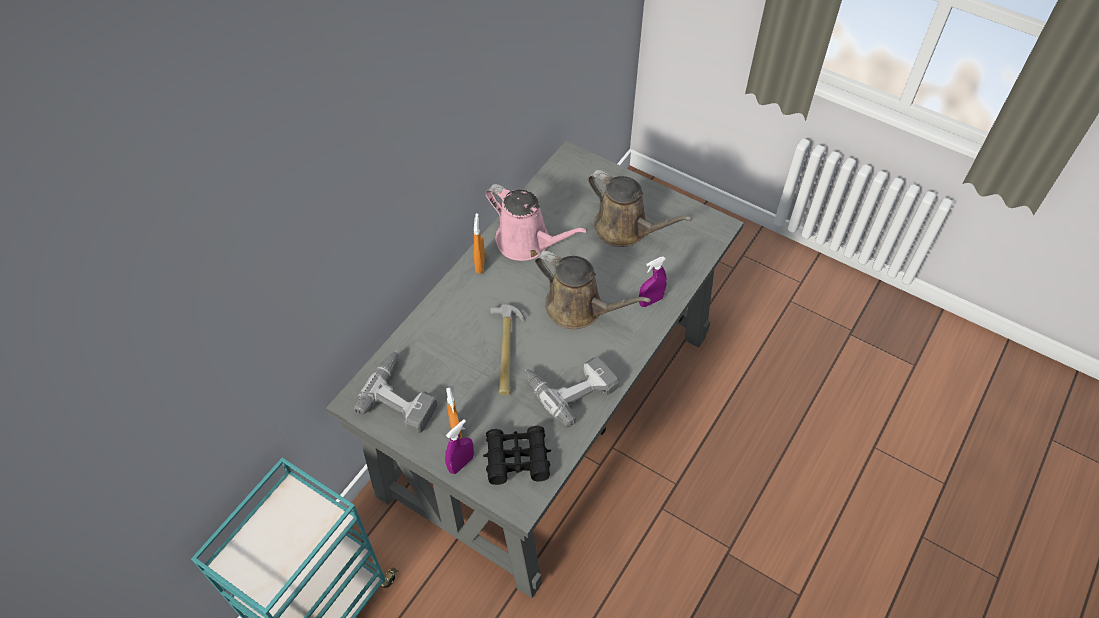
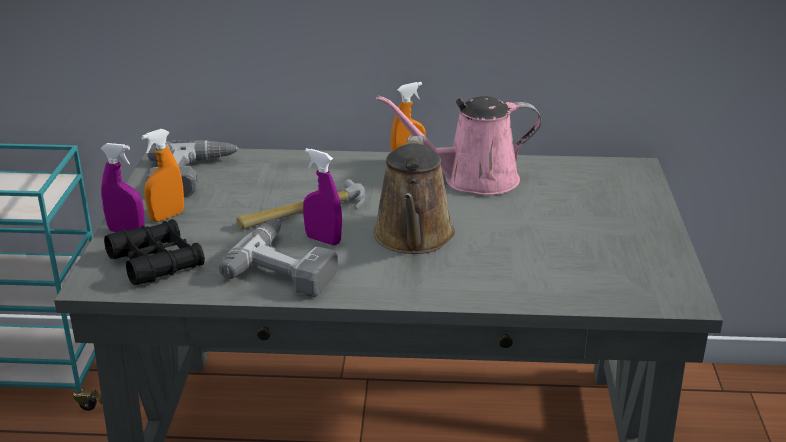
camera: 60 degrees right, 25 degrees down
(527, 242) = (473, 179): pink watering can -> pink watering can turned 75 degrees clockwise
(625, 229) = (577, 232): brown watering can -> none
(650, 301) = (483, 283): purple spray bottle -> purple spray bottle (323, 240)

